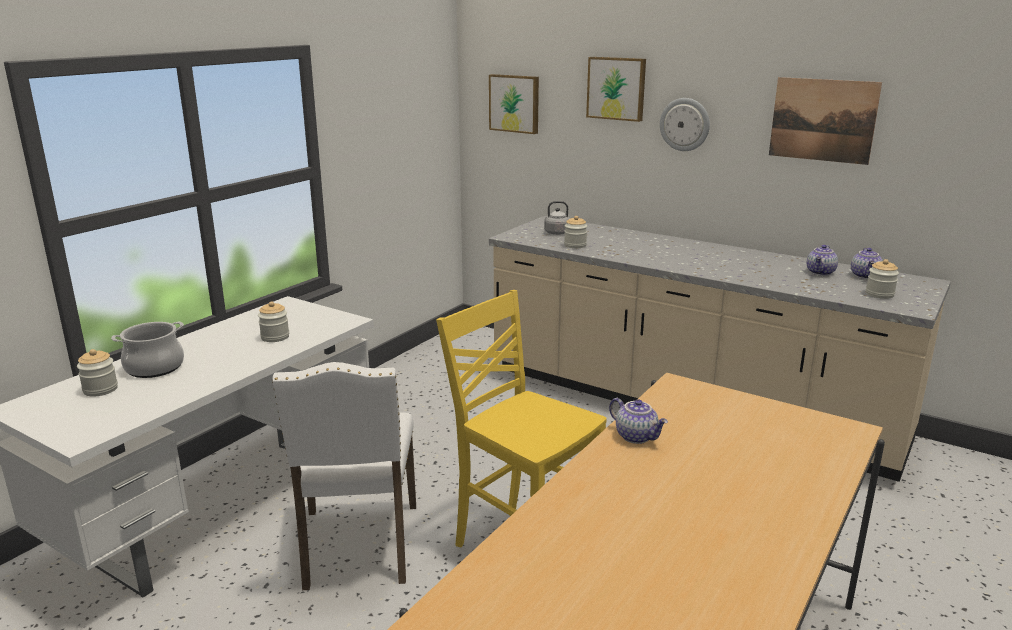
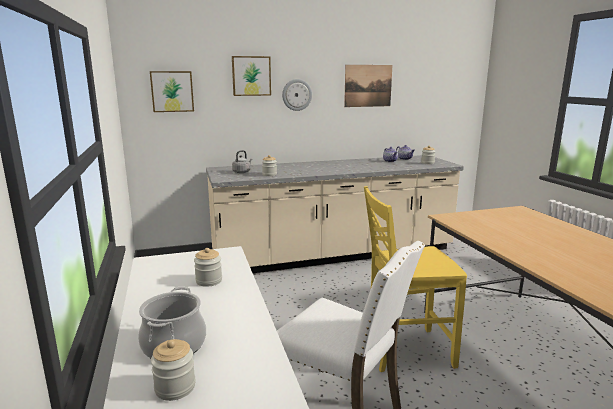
camera: 50 degrees left, 5 degrees down
(637, 436) = (493, 239): teapot -> none

